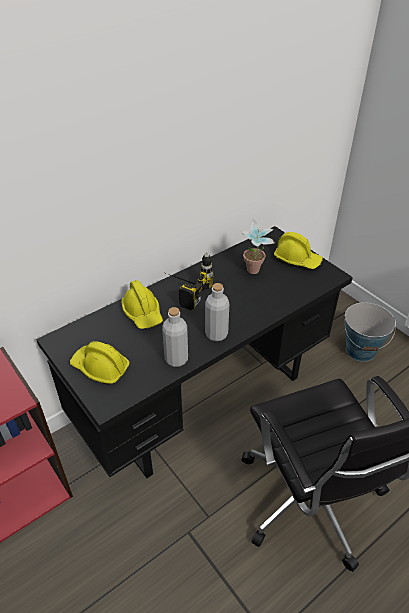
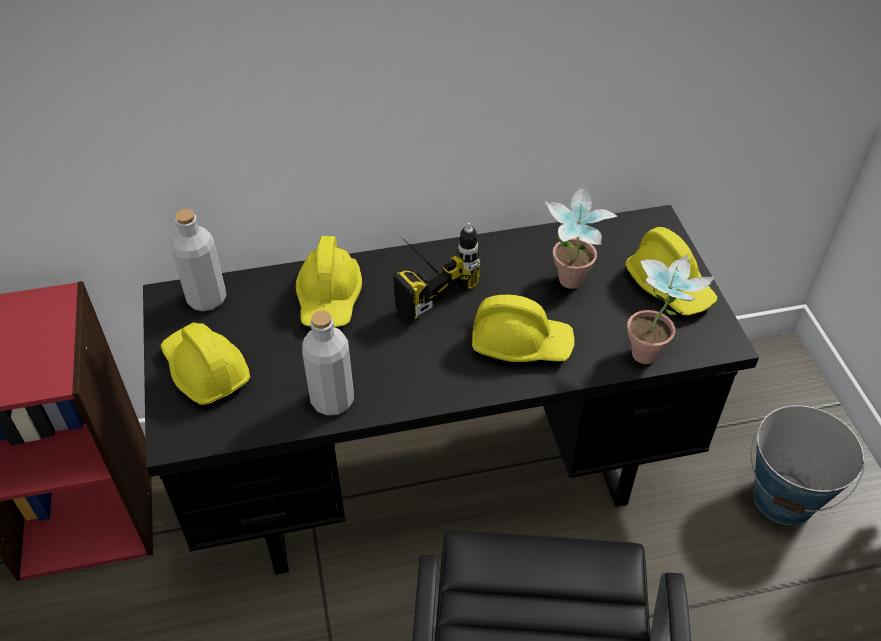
camera: 25 degrees right, 5 degrees up
(216, 334) = (427, 380): grey bottle -> grey bottle (207, 299)
(248, 304) = (520, 343): none -> yellow hard hat
(308, 288) = (653, 351): none -> potted plant

